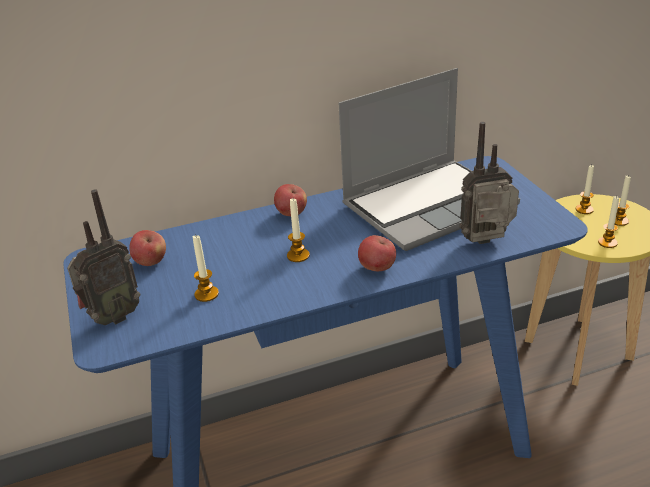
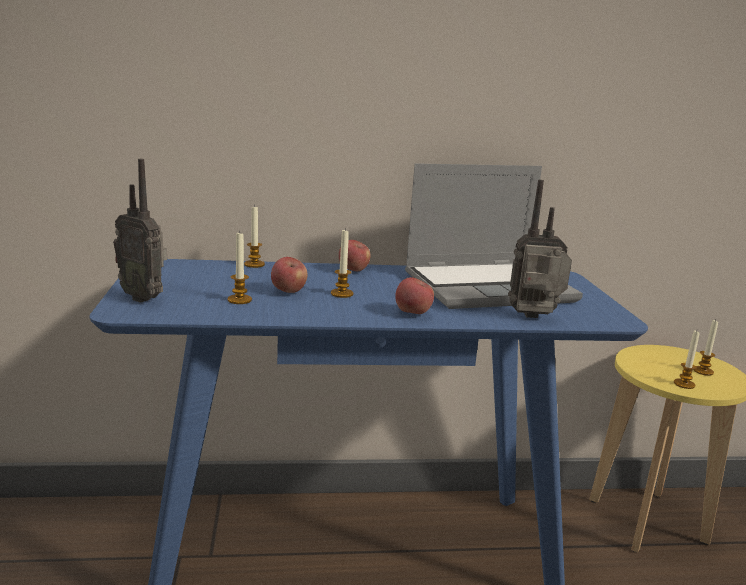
camera: 10 degrees right, 15 degrees down
(112, 318) = (144, 297): radio -> radio turned 60 degrees clockwise
(151, 262) = (205, 275): apple -> apple (288, 292)
(584, 209) = (667, 356): candle -> candle (254, 264)

